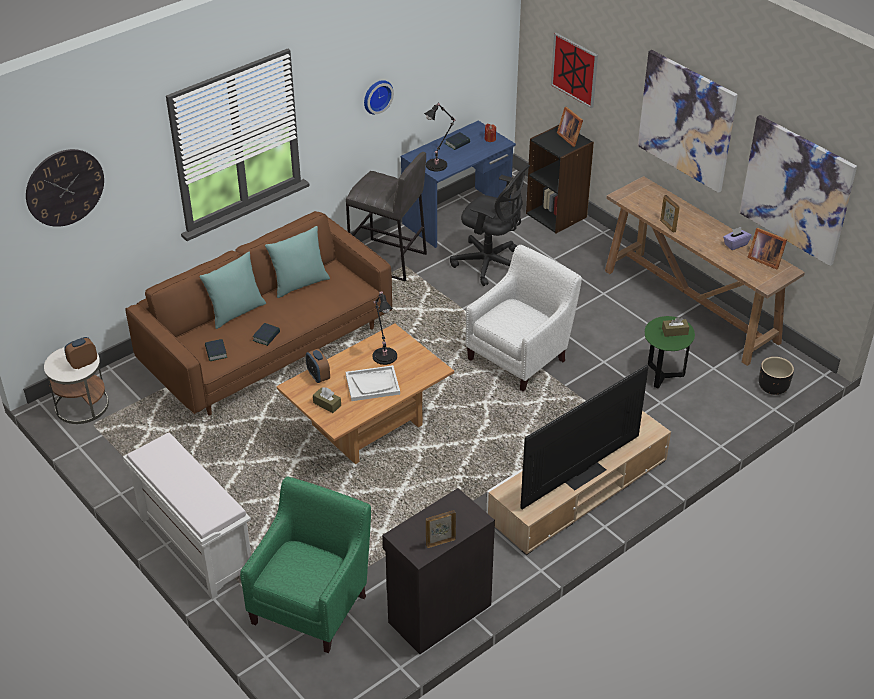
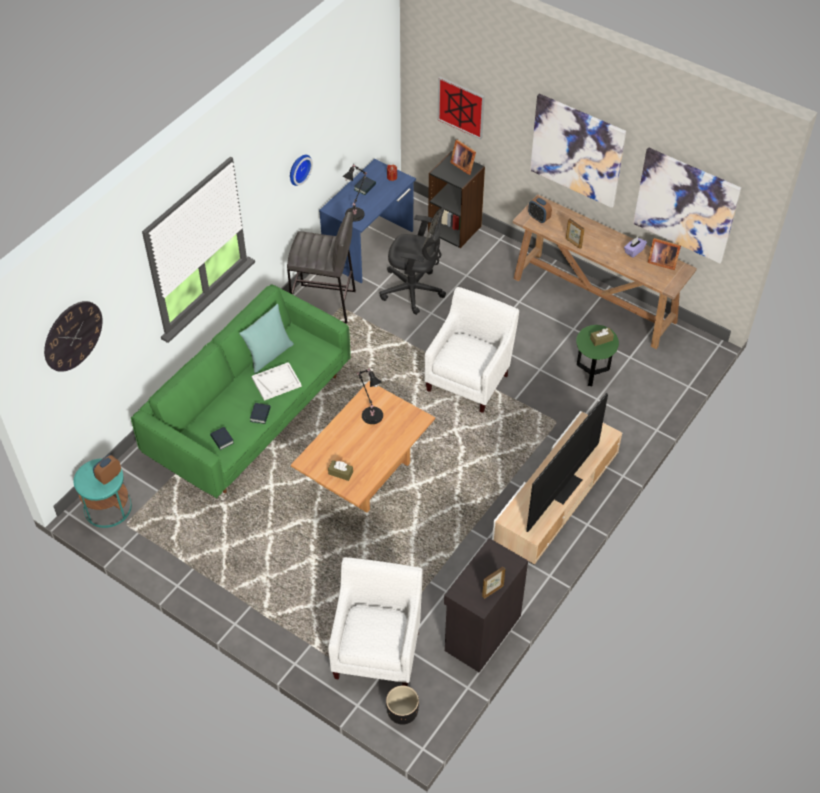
camera: 15 degrees left, 10 degrees up
(81, 406) = (107, 508): white side table -> turquoise side table
(194, 545) = (260, 619): white bench -> none
(236, 312) = (224, 395): turquoise pillow -> none
(267, 346) = (249, 414): brown sofa -> green sofa
(313, 603) = (378, 648): green armchair -> white armchair
(318, 376) = (323, 447): alarm clock -> alarm clock (539, 218)
(372, 384) = (372, 445): white tray -> white tray (276, 382)
(773, 388) = (682, 366): black planter -> black planter (403, 713)

